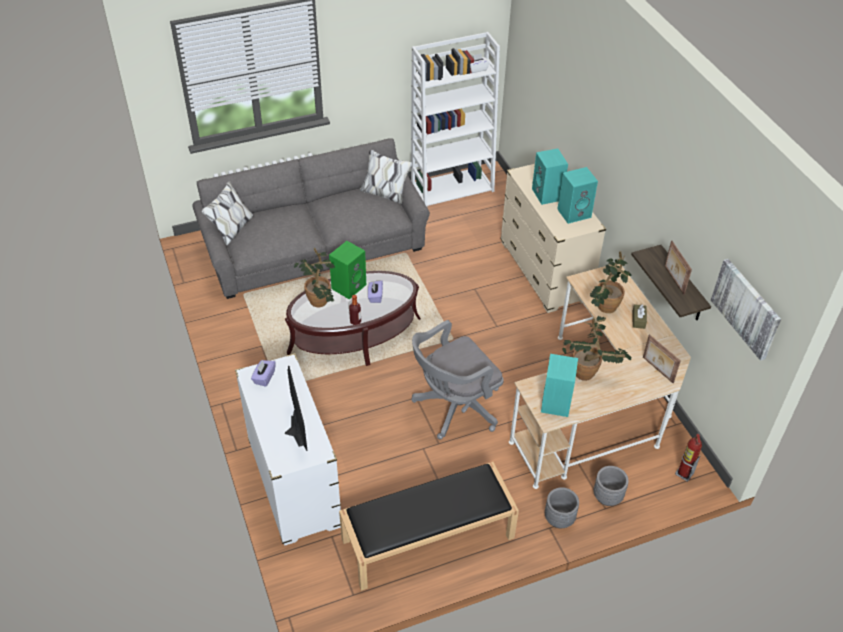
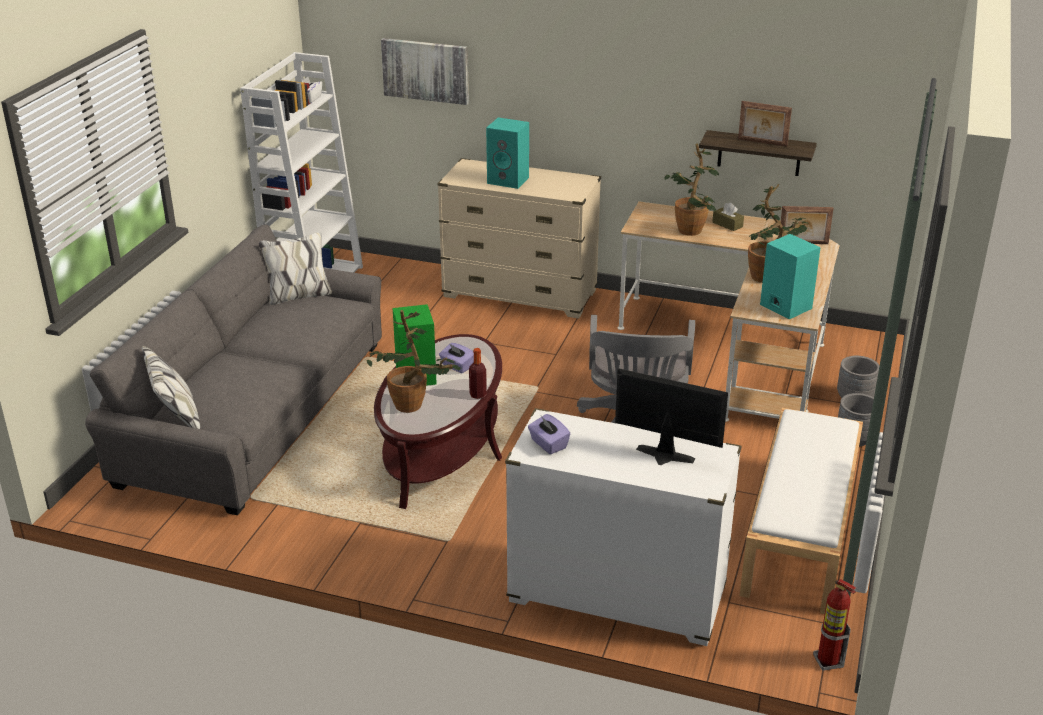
camera: 50 degrees left, 15 degrees down
(427, 539) = (800, 533): black bench -> white bench
(574, 212) = (555, 179): turquoise speaker -> none
(684, 474) = (868, 347): fire extinguisher -> fire extinguisher (828, 662)
(746, 308) = (875, 104): picture -> picture (426, 70)

